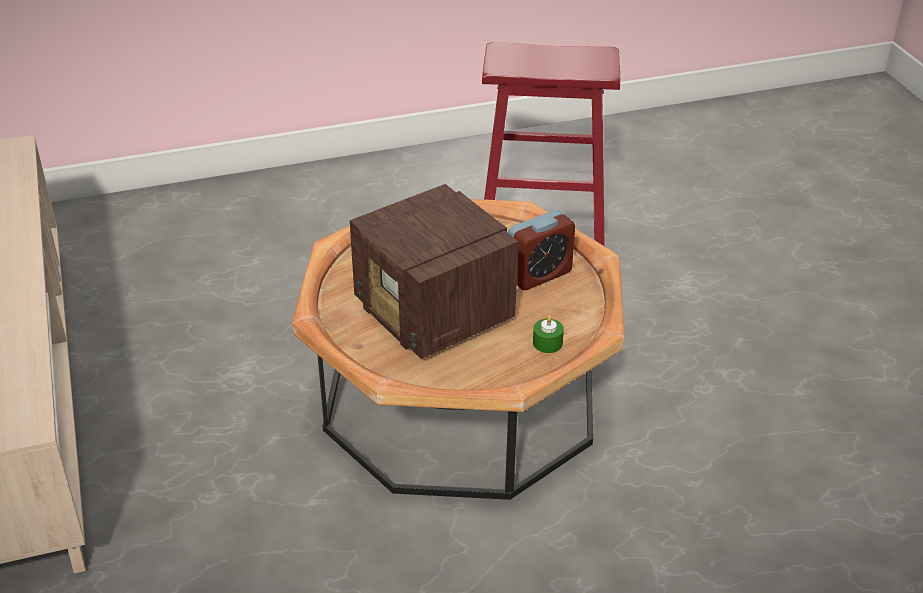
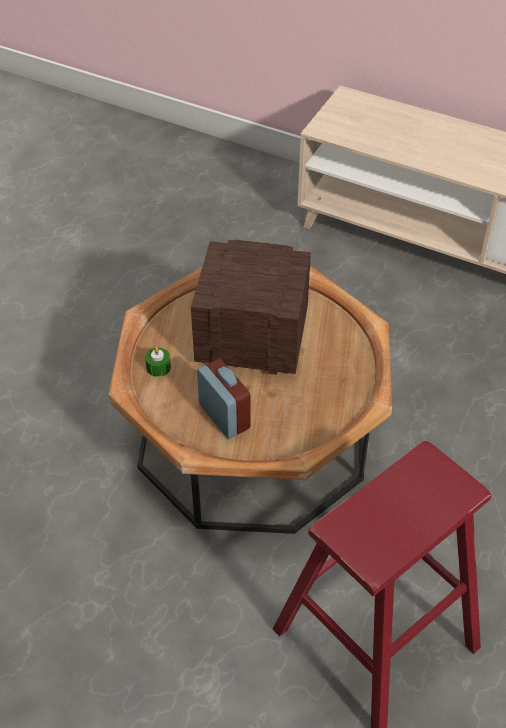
camera: 135 degrees right, 10 degrees up
(539, 275) = (224, 416): alarm clock -> alarm clock turned 135 degrees clockwise

